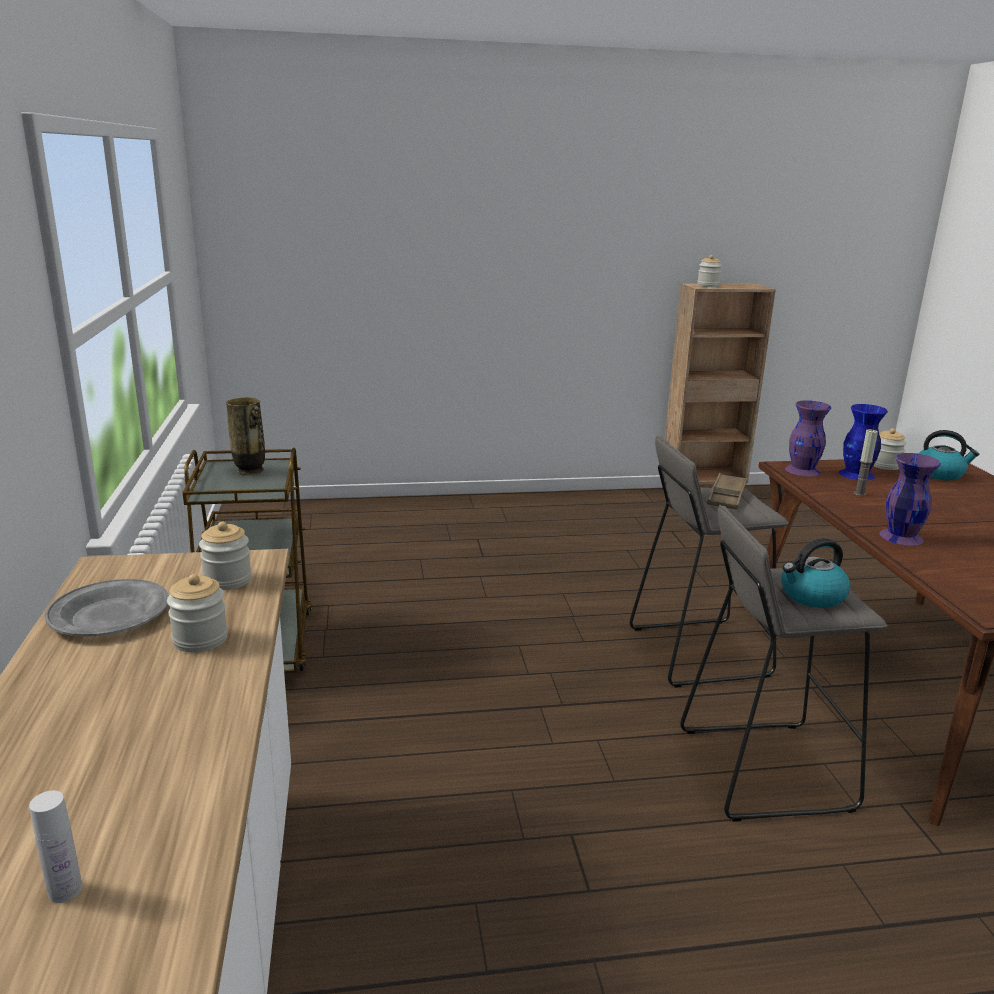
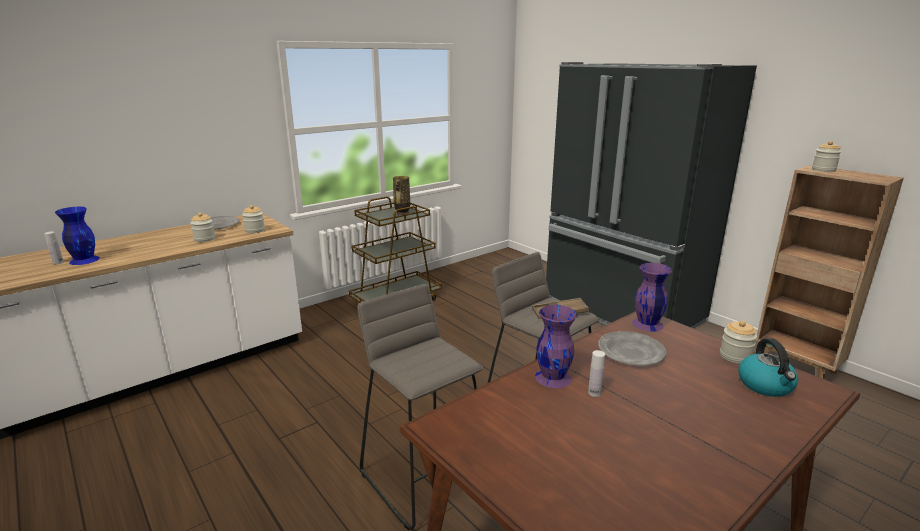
camera: 60 degrees right, 0 degrees up
(517, 517) = (620, 312): none -> black fridge
(811, 596) = (417, 362): kettle -> none
(856, 474) = (680, 346): blue vase -> blue vase (84, 260)
(859, 494) = (630, 352): candle -> grey plate
(937, 530) = (594, 393): none -> white bottle

